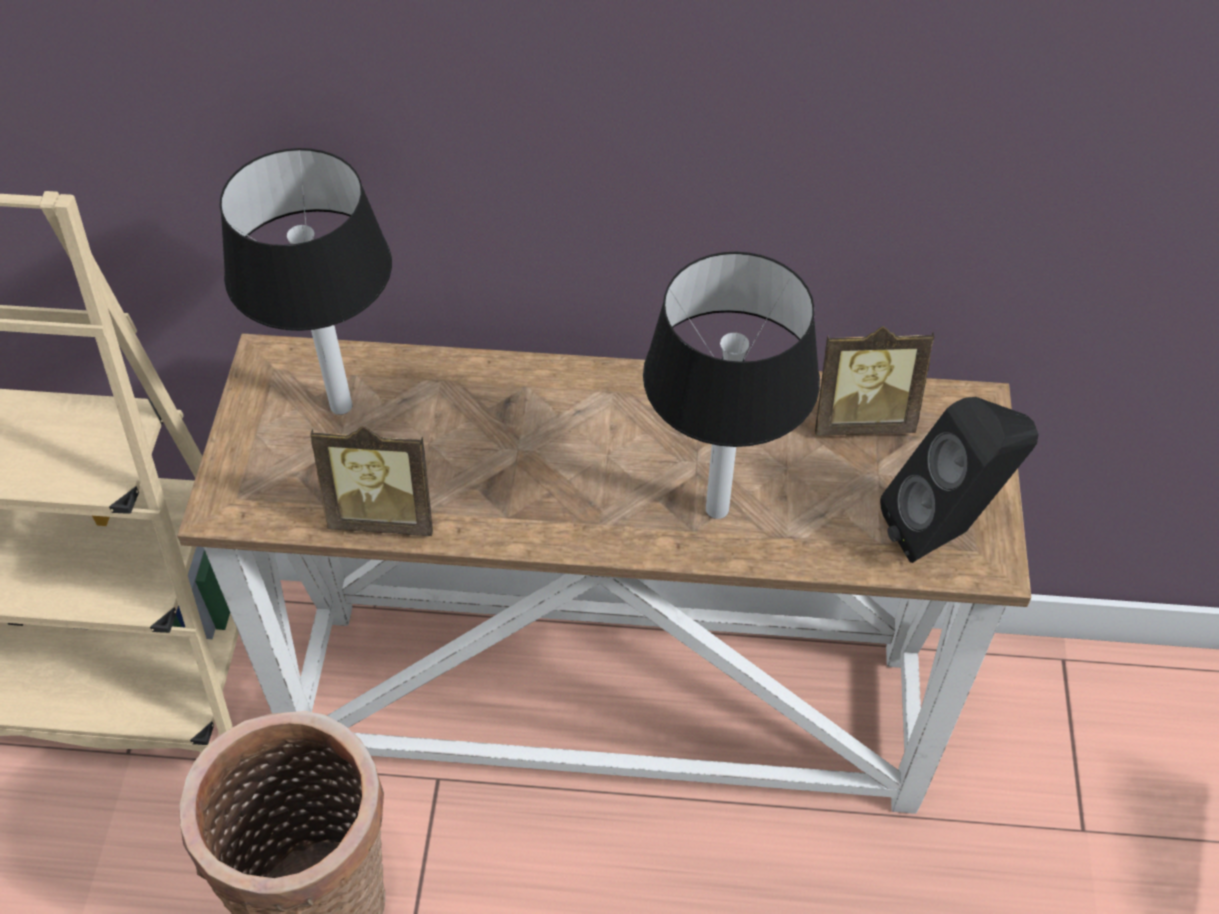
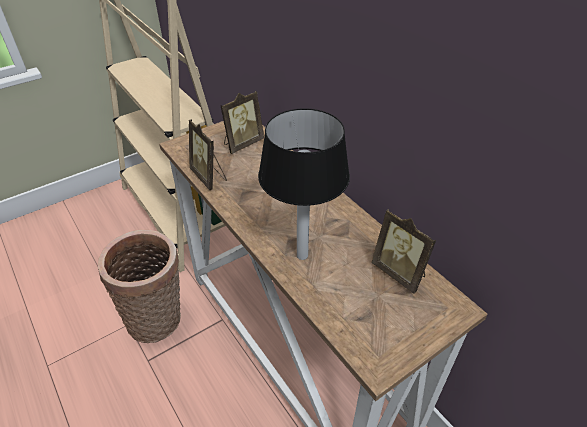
camera: 50 degrees right, 10 degrees down
(339, 405) = (242, 144): table lamp -> picture frame
(944, 531) = (375, 337): black speaker -> none

